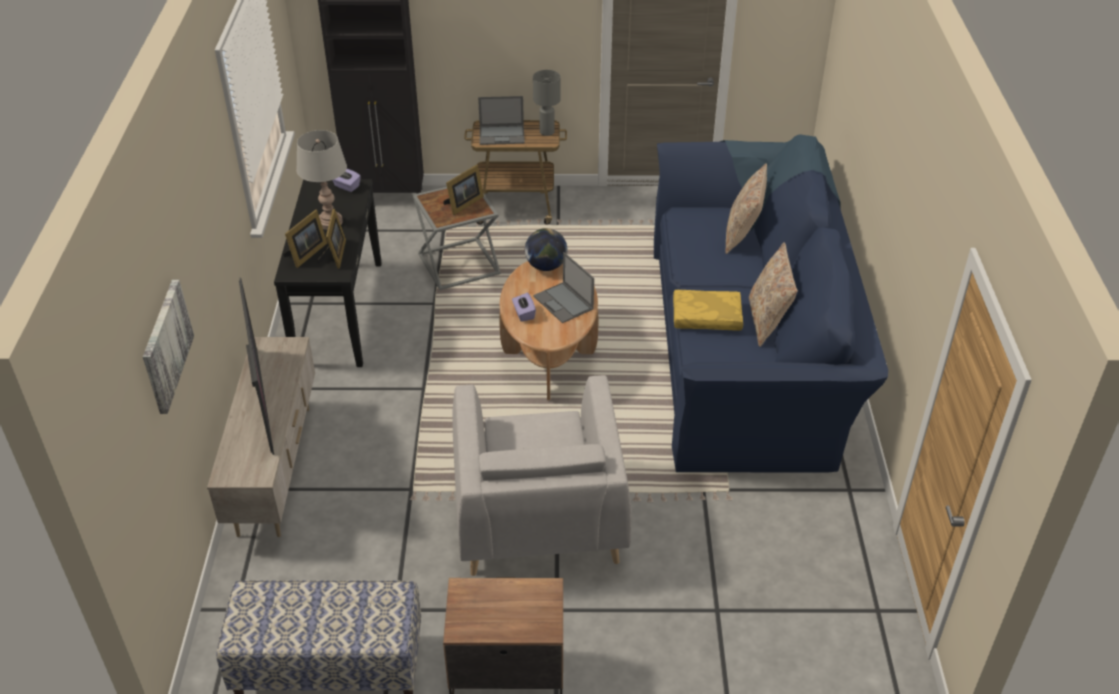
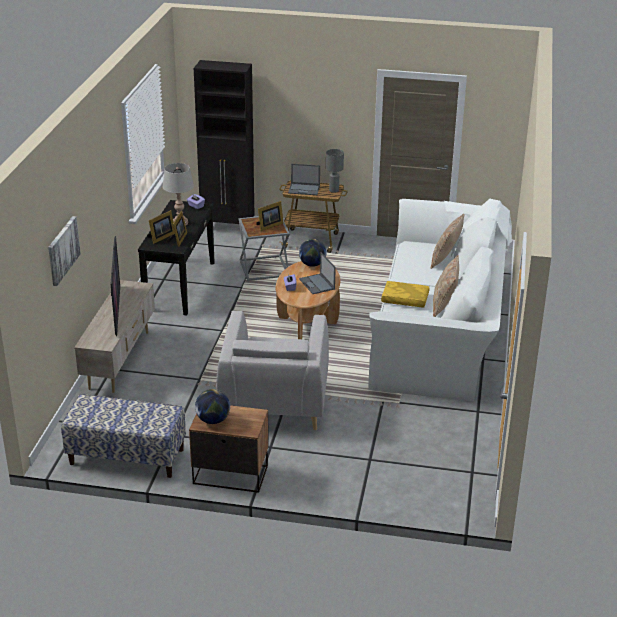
camera: 10 degrees right, 10 degrees down
(478, 616) = (213, 420): none -> globe
(748, 344) = (440, 329): blue sofa -> white sofa

